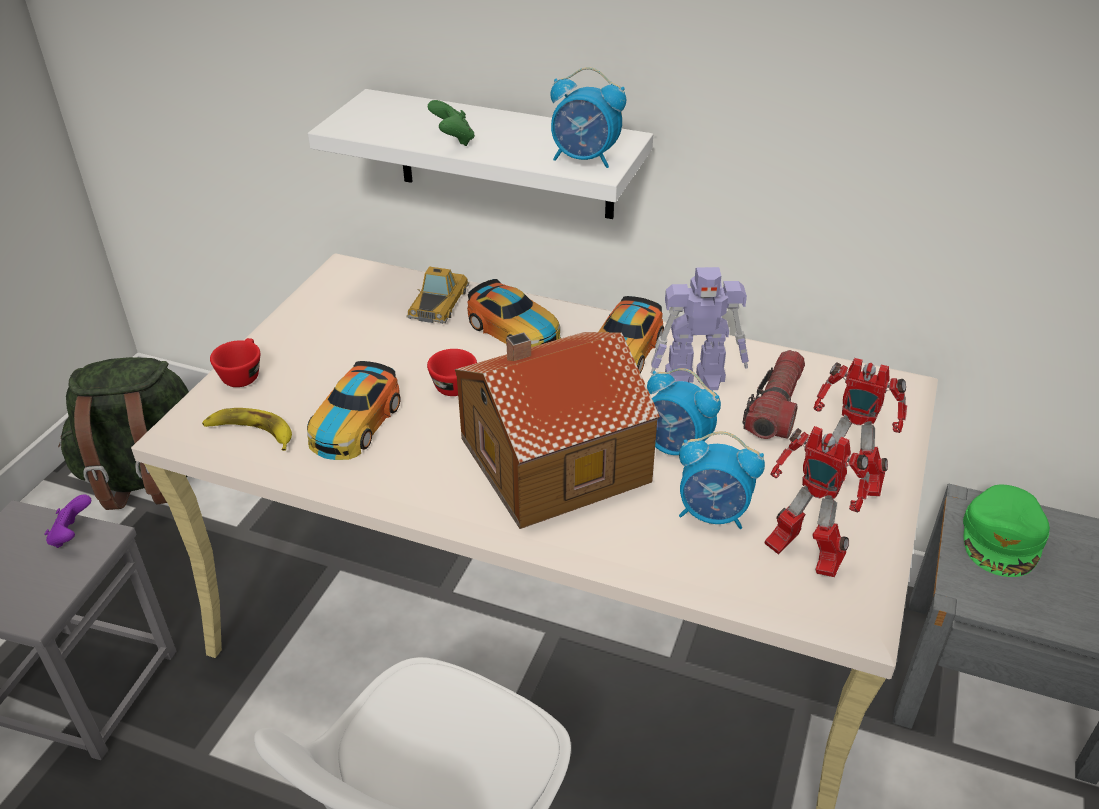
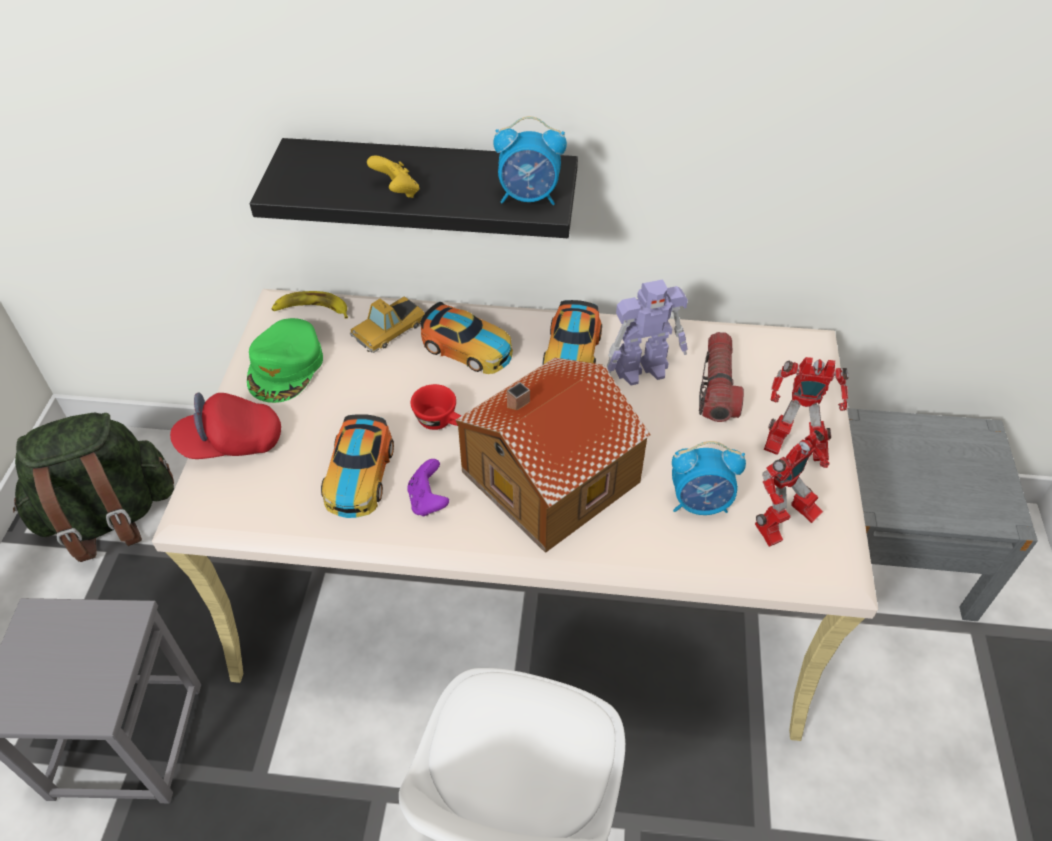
camera: 15 degrees left, 10 degrees up
(72, 535) = (98, 622): purple game controller -> purple game controller (428, 501)
(242, 374) = (231, 443): red cup -> red cap
(251, 433) = (266, 505): banana -> banana (311, 310)
(439, 302) = (387, 329): toy car -> toy car turned 135 degrees counterclockwise
(453, 140) = (397, 192): green game controller -> yellow game controller
(505, 155) = (431, 186): white shelf -> black shelf
(675, 448) = (648, 444): alarm clock -> none
(801, 554) = (781, 526): toy robot -> toy robot turned 60 degrees counterclockwise
(1003, 538) = (895, 450): green cap -> green cap (286, 367)

